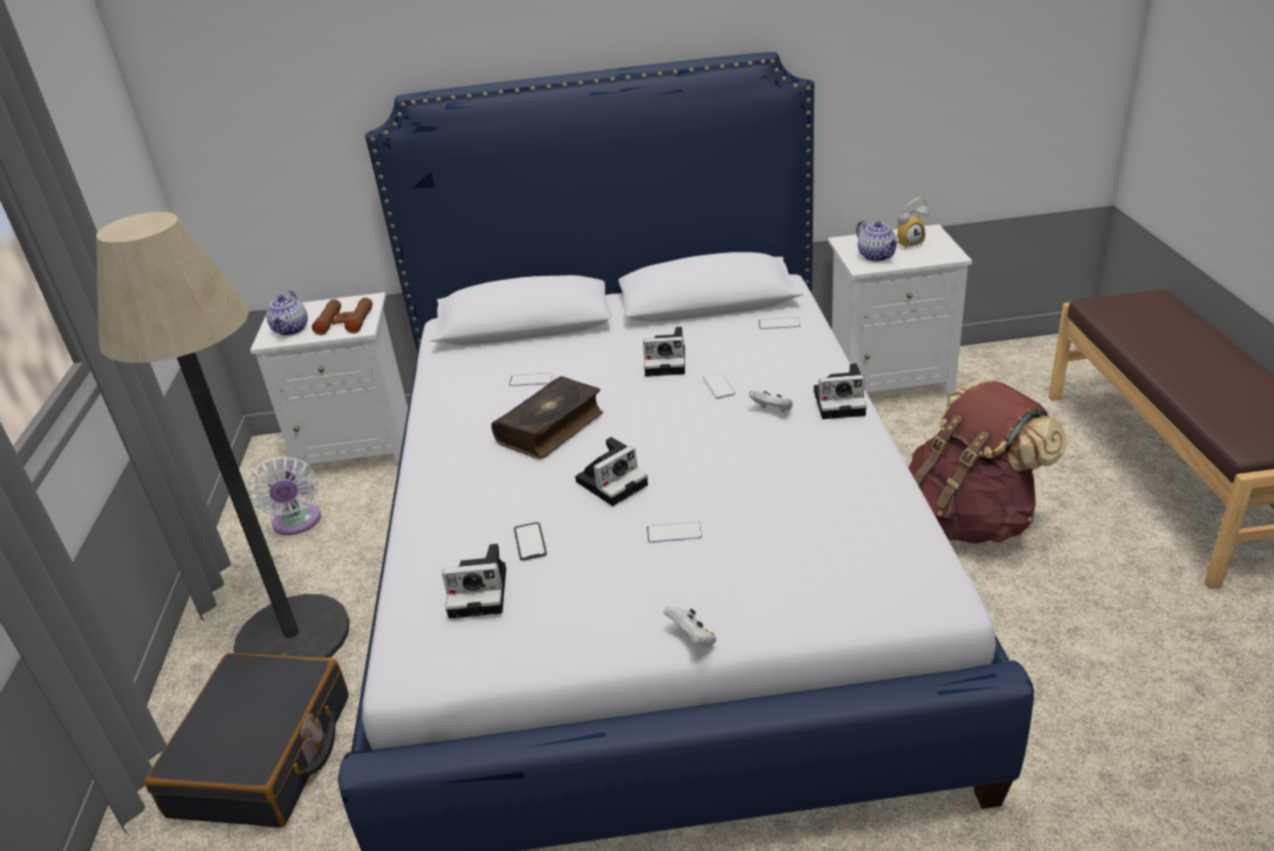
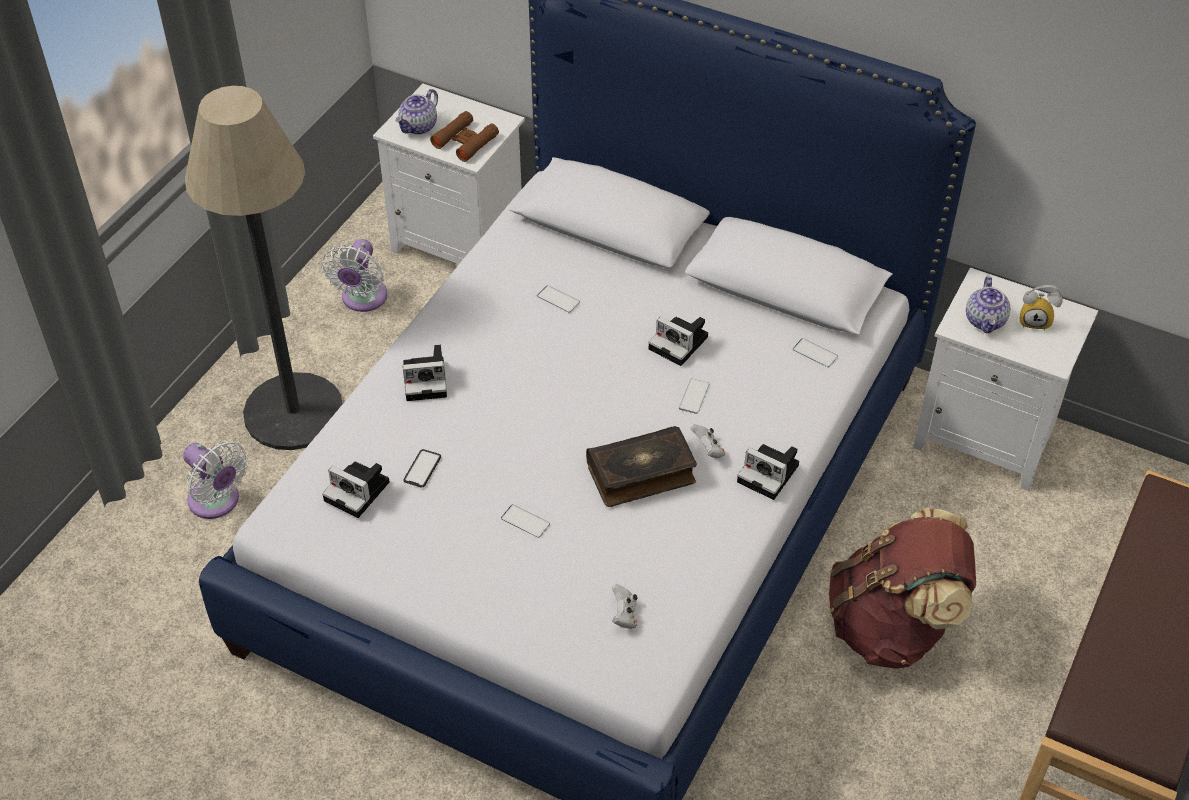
camera: 30 degrees right, 15 degrees up
(263, 755) = (217, 502): black suitcase -> white fan
(551, 428) = (528, 364): book -> book (641, 474)
(613, 481) = (525, 447): camera -> camera (427, 379)
(692, 638) = (458, 614): white game controller -> white game controller (624, 615)

